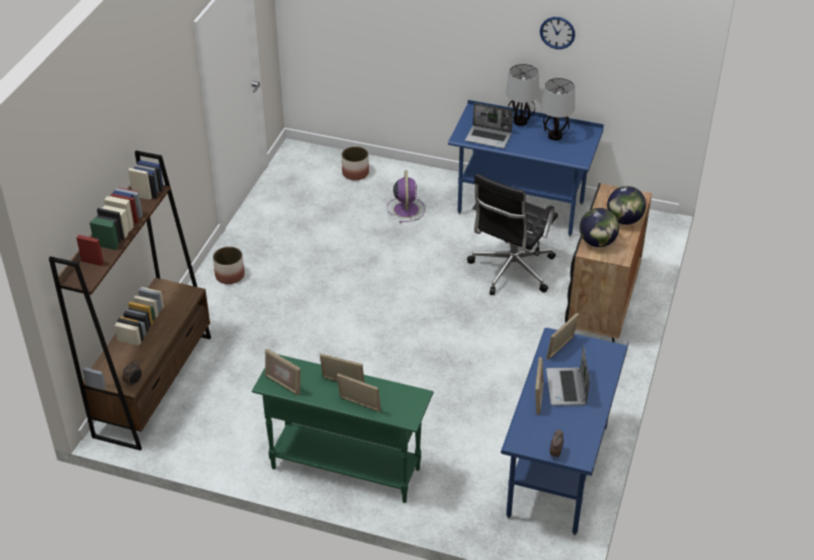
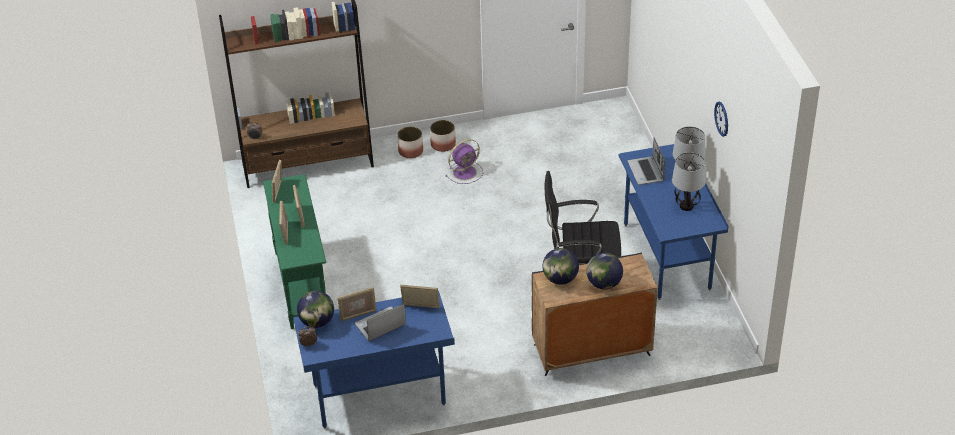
camera: 60 degrees right, 0 degrees up
(355, 173) = (619, 149): planter -> planter (411, 151)
(406, 209) = (602, 195): purple fan -> purple fan (465, 172)
(525, 434) = (317, 322): none -> globe

